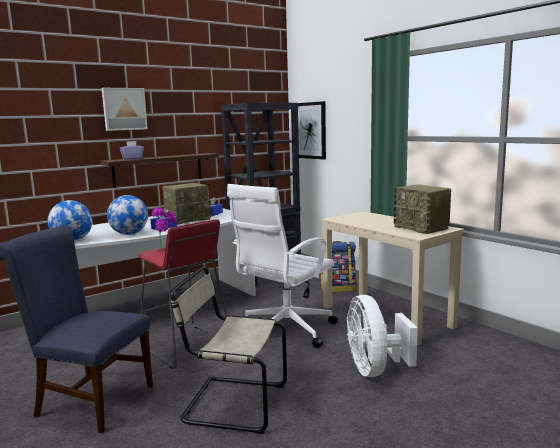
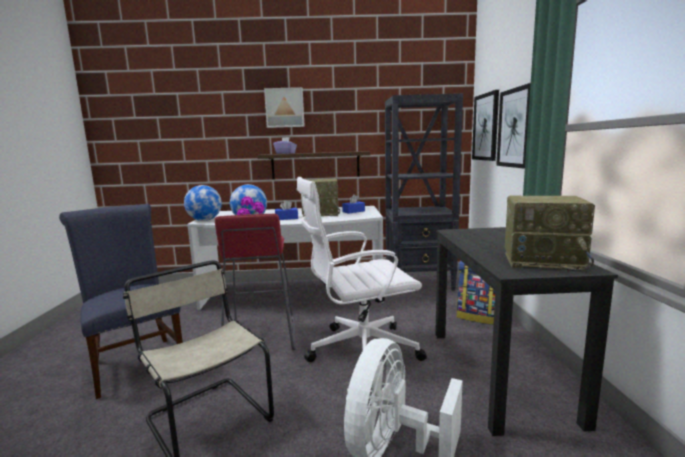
camera: 35 degrees right, 0 degrees up
(348, 134) = (515, 128): none -> picture
(386, 316) = (499, 373): beige desk -> black desk
(422, 228) = (543, 261): radio -> radio turned 75 degrees counterclockwise

